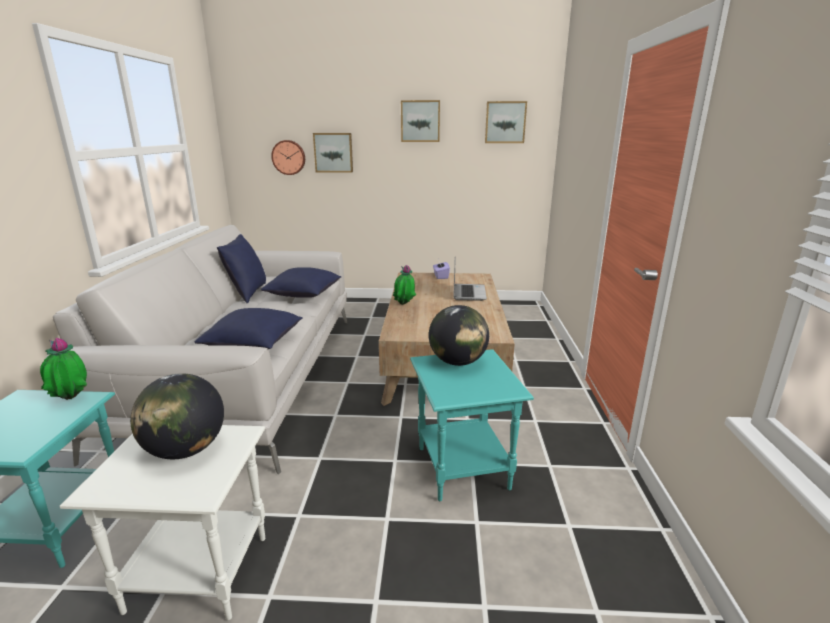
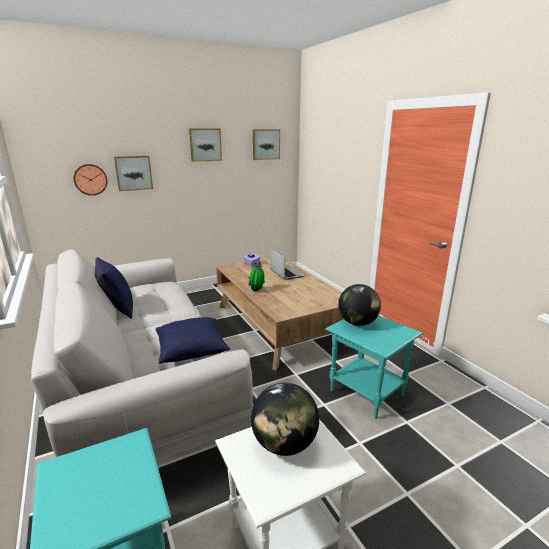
camera: 30 degrees left, 0 degrees up
(71, 400) = (119, 449): potted plant -> none
(304, 295) = (170, 300): blue pillow -> none

